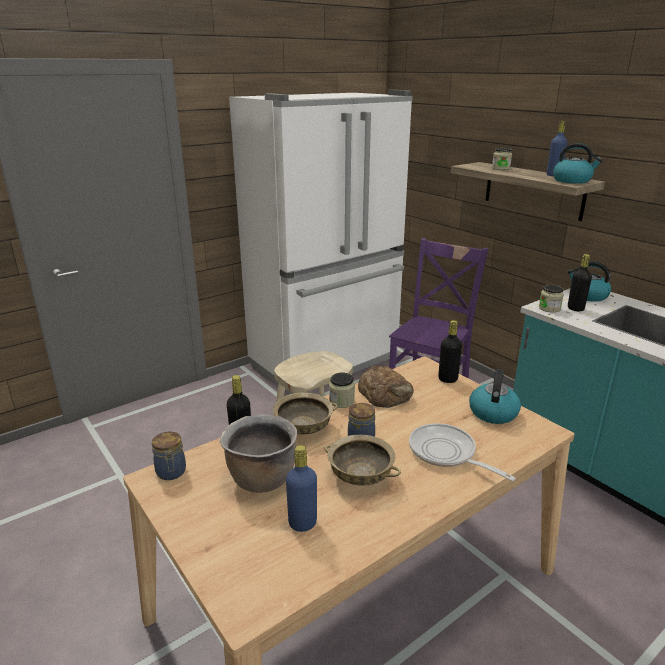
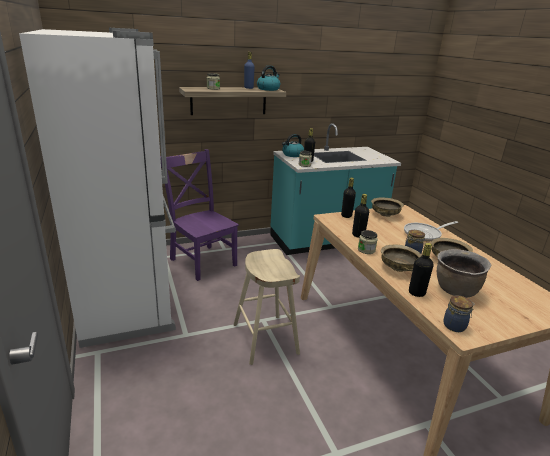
camera: 75 degrees left, 0 degrees up
(302, 523) = (493, 284): blue bottle -> none
(385, 393) = (358, 235): bread -> black bottle
(493, 412) = (385, 215): kettle -> beige bowl

